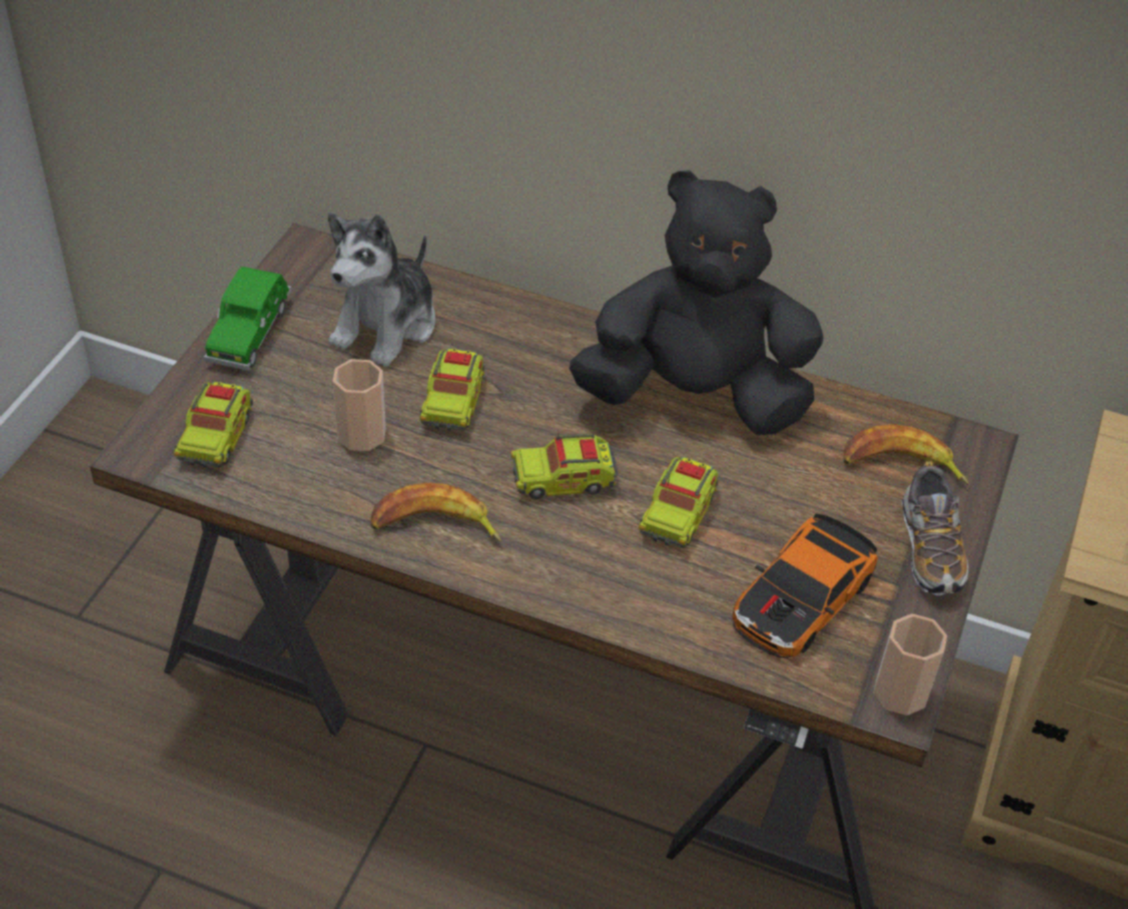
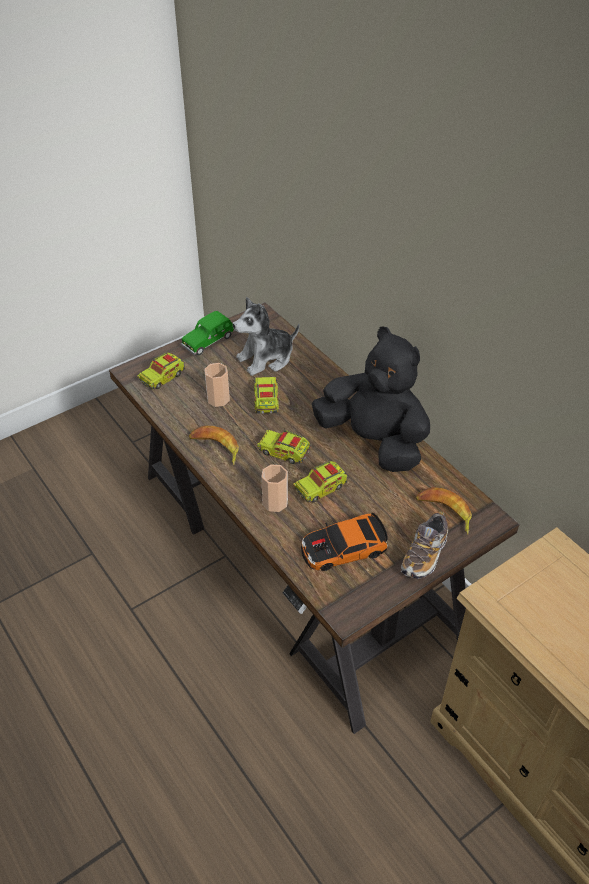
camera: 35 degrees right, 0 degrees up
(453, 402) = (266, 401): toy truck -> toy truck turned 135 degrees clockwise
(900, 692) = (352, 609): cup -> cup (275, 502)

